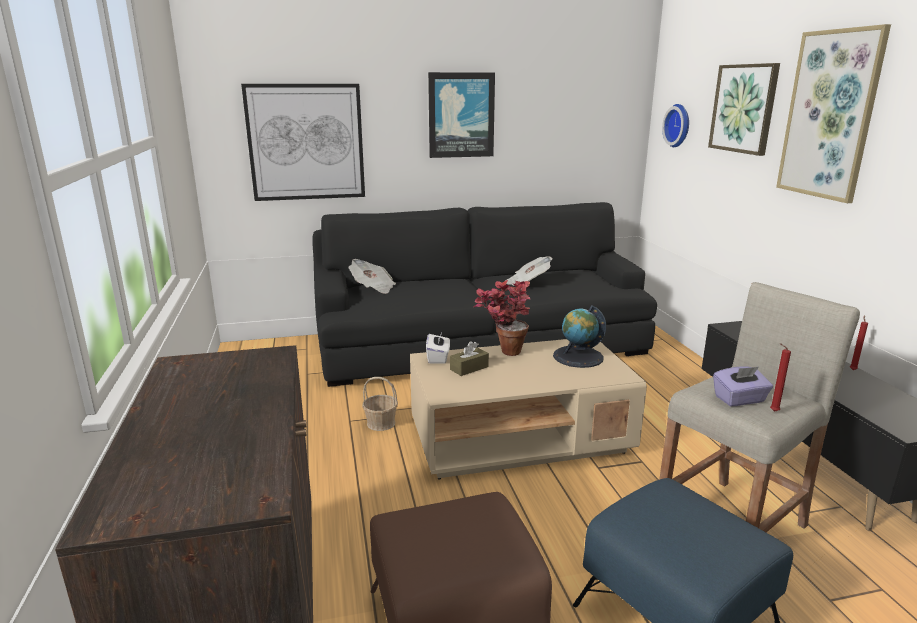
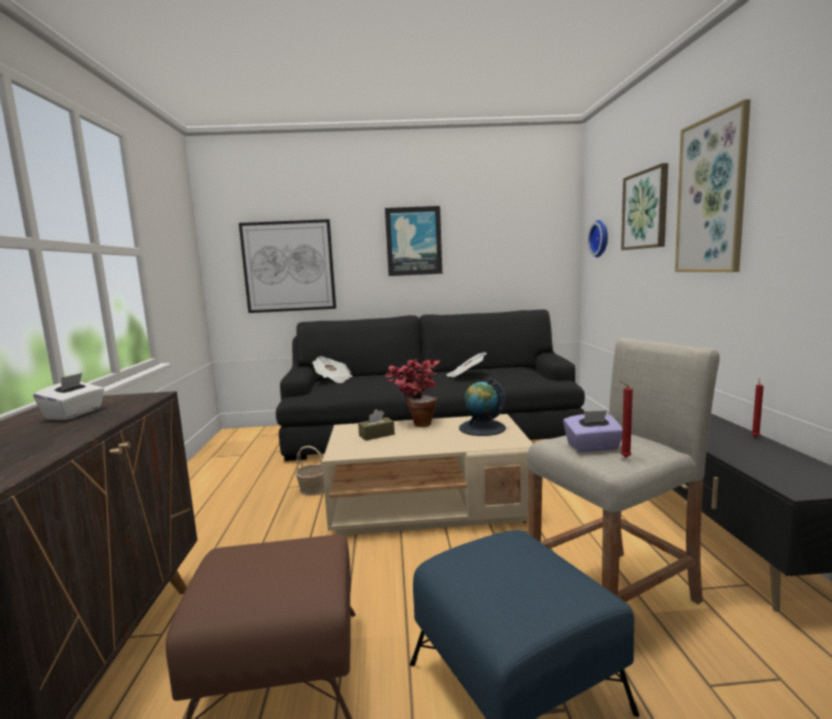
camera: 10 degrees right, 10 degrees down
(438, 358) = (355, 427): white tissue box -> white tissue box (74, 414)

